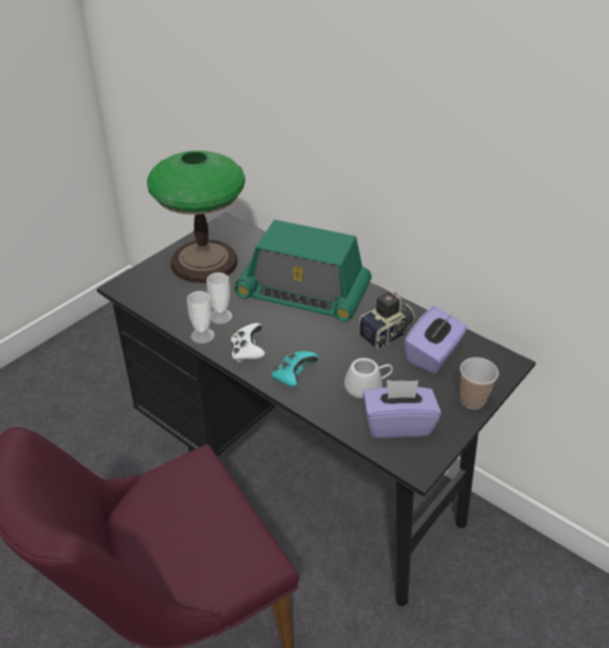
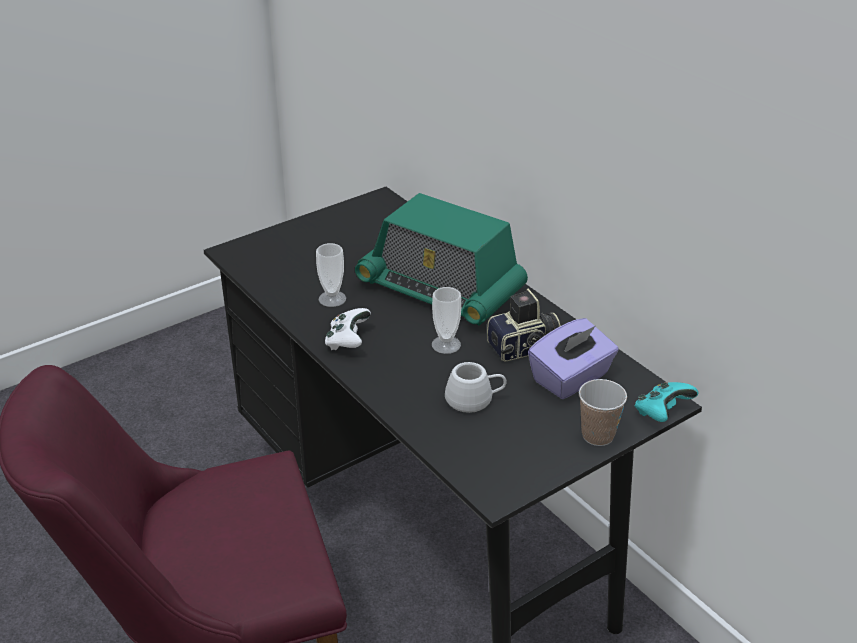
camera: 15 degrees right, 5 degrees down
(202, 335) = (302, 316): cup -> cup (446, 345)
(204, 263) = (336, 238): table lamp -> none
(293, 376) = (390, 375): turquoise game controller -> turquoise game controller (662, 412)
(397, 424) = (493, 445): purple tissue box -> none

